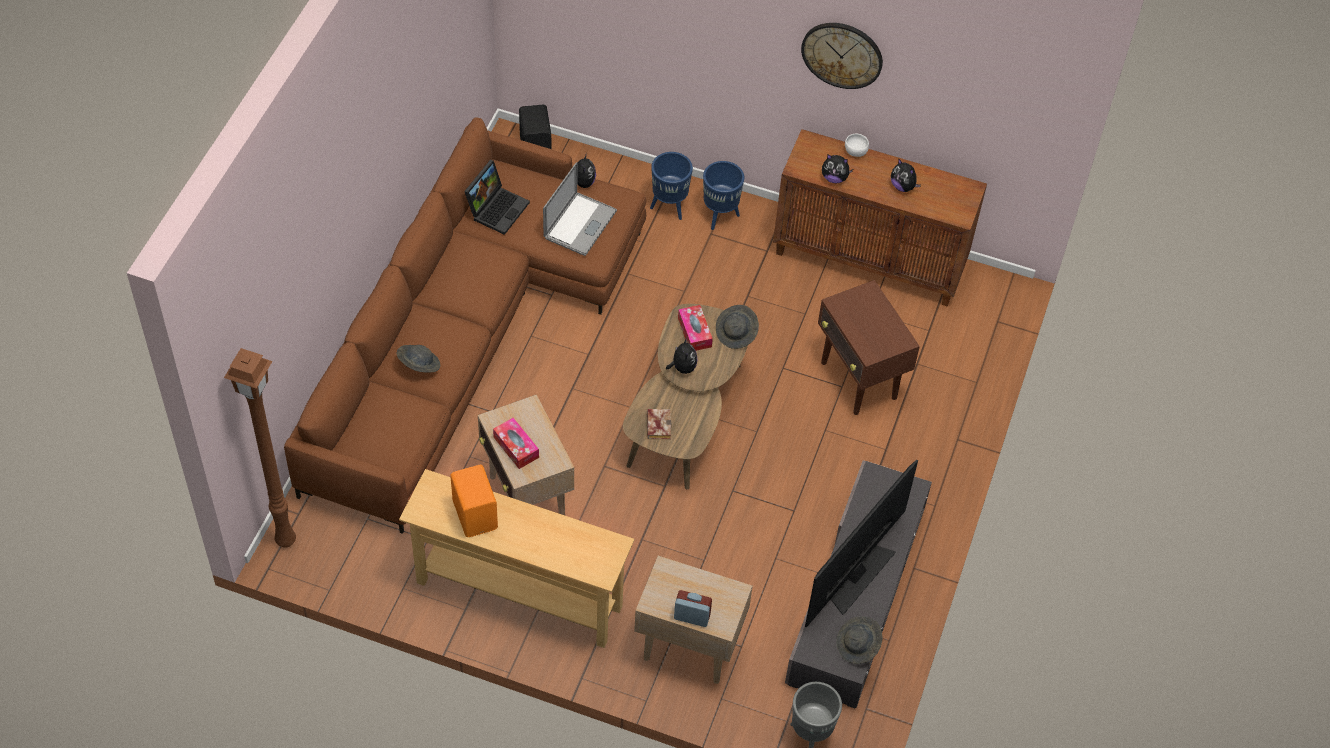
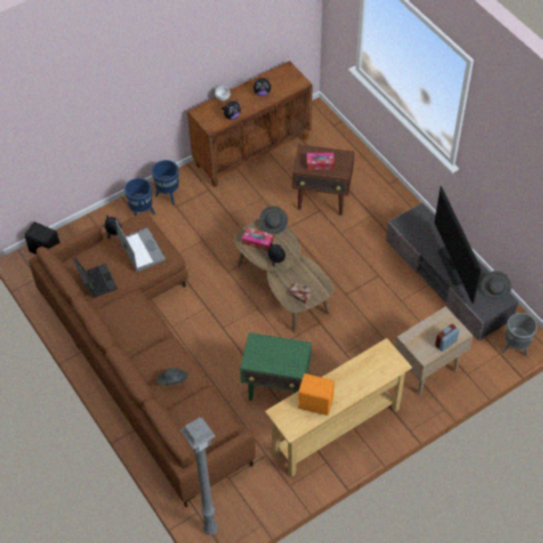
camera: 50 degrees left, 0 degrees up
(285, 539) = (209, 529): brown floor lamp -> grey floor lamp
(516, 447) = (277, 362): tissue box -> tissue box (320, 164)
(527, 497) = (277, 390): beige side table -> green side table
(842, 54) = (195, 48): wall clock -> none

